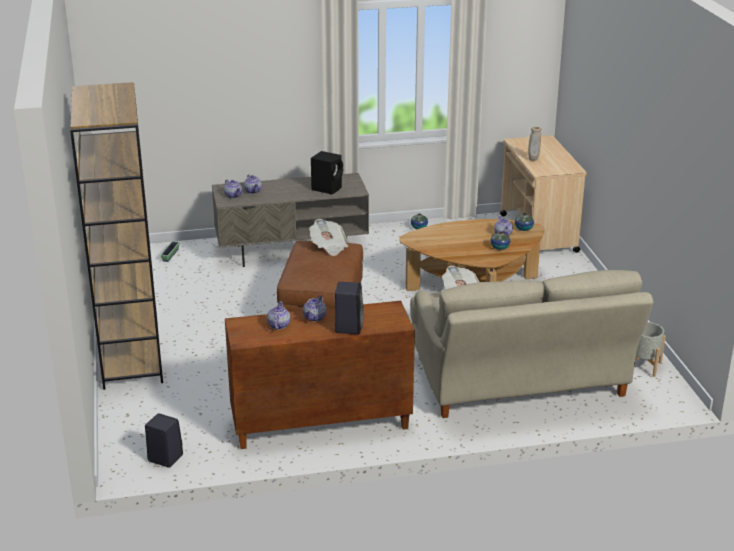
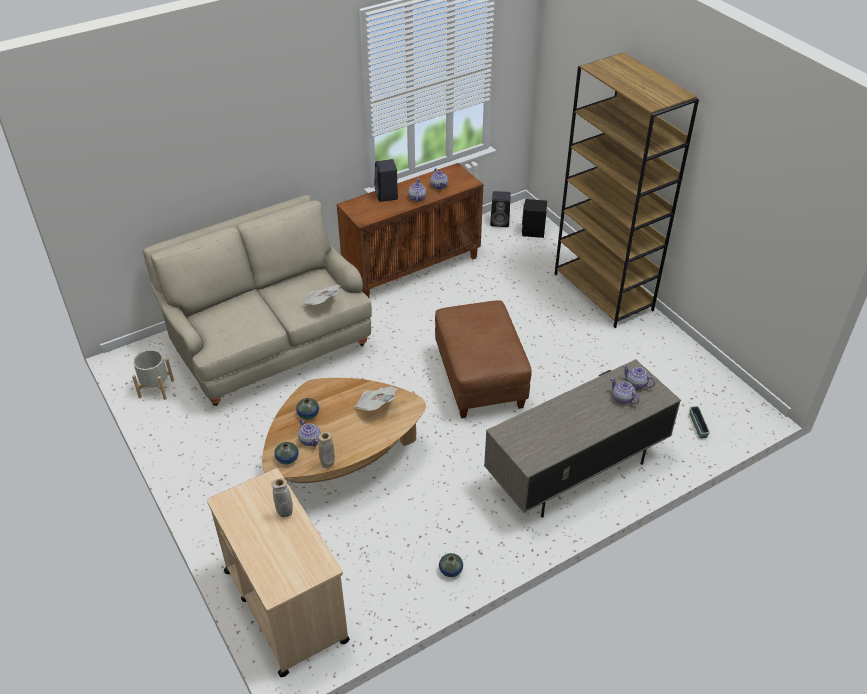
camera: 160 degrees right, 15 degrees up
(327, 188) = (542, 429): black speaker -> black speaker (533, 232)
(329, 247) = (486, 356): newspaper -> newspaper (375, 405)
(493, 221) = (328, 465): none -> beige vase

